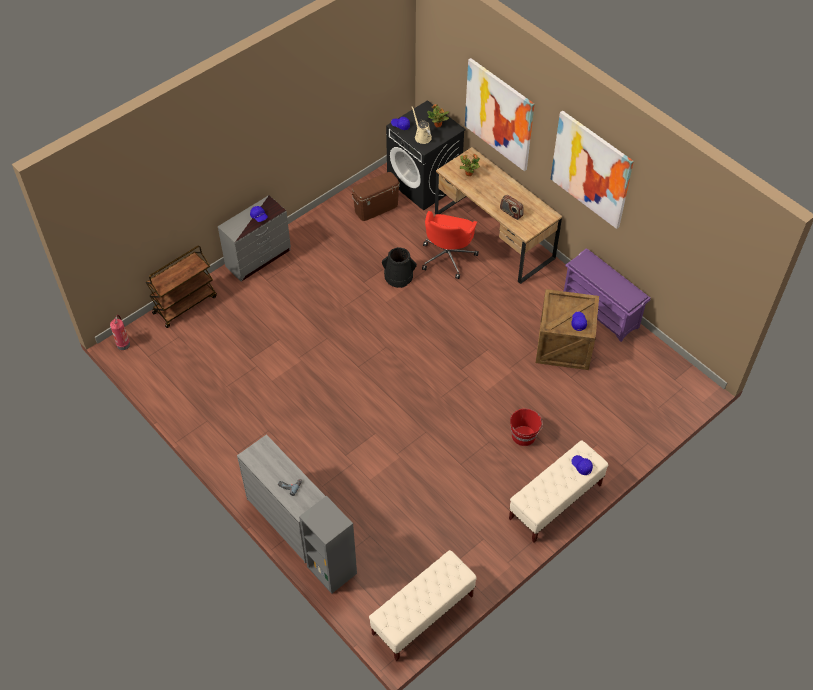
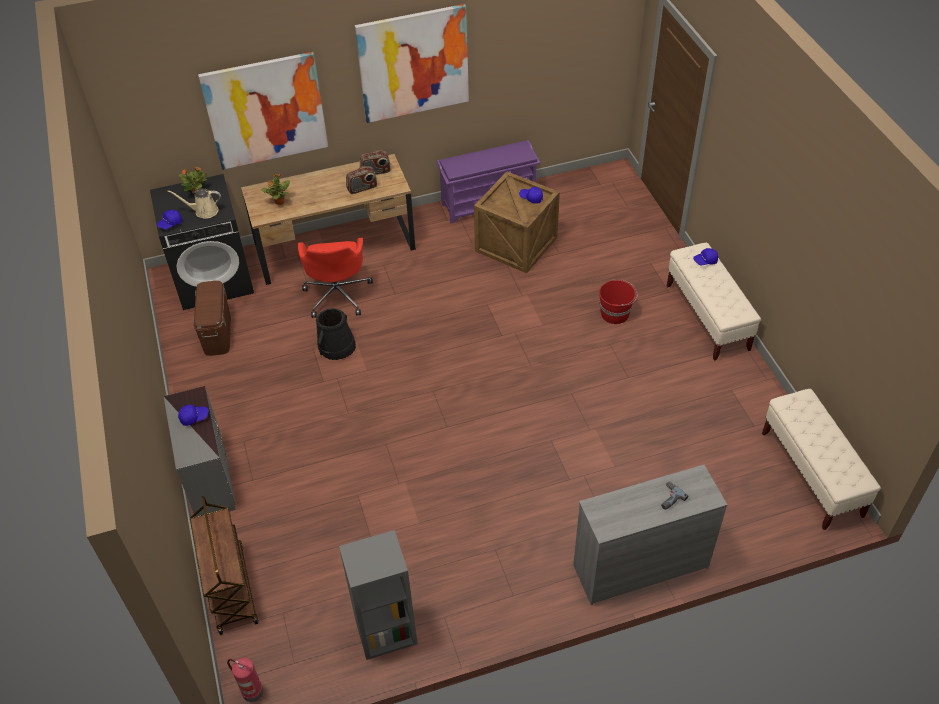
camera: 65 degrees left, 5 degrees down
(331, 570) = (725, 544): grey bookcase -> grey bookcase (385, 633)
(448, 256) = (337, 294): red office chair -> red office chair turned 45 degrees clockwise
(534, 213) = (375, 172): none -> radio

